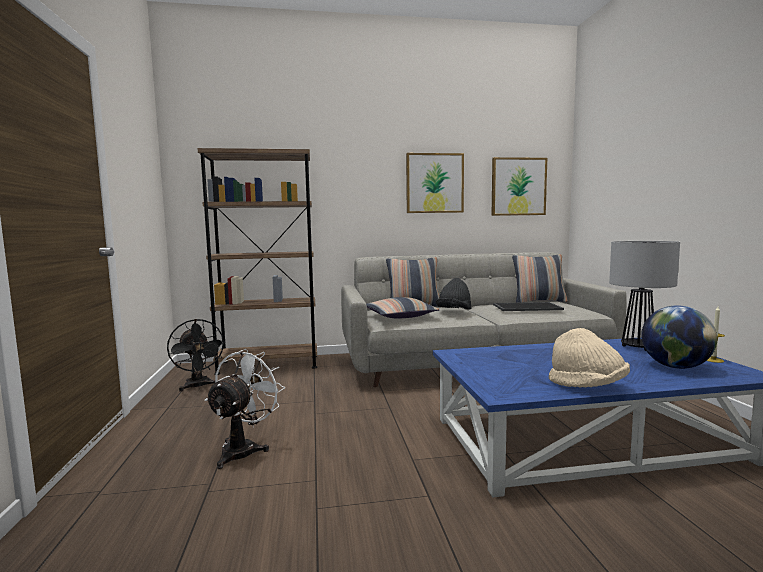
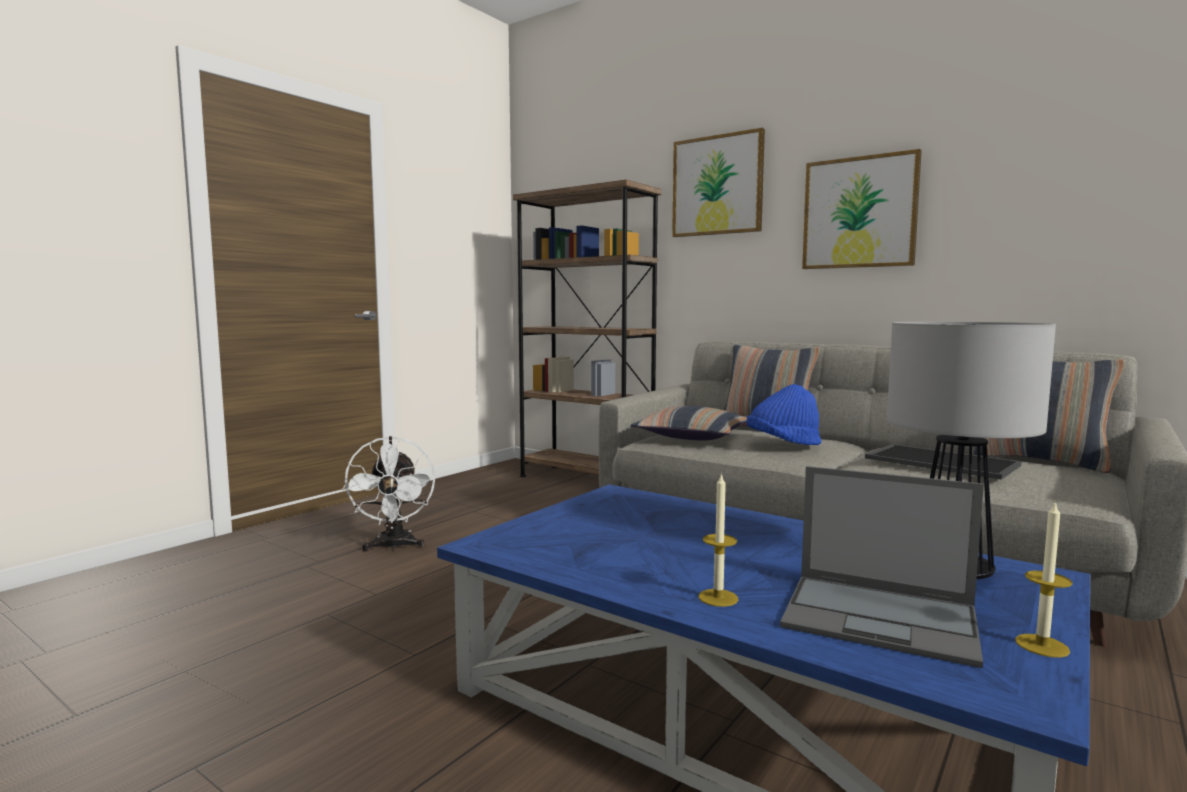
camera: 45 degrees right, 0 degrees up
(198, 386) = (483, 483): black fan -> none
(244, 449) = (394, 547): white fan -> white fan turned 105 degrees clockwise
(454, 311) = (783, 444): black hat -> blue hat
(518, 187) = (1058, 205): picture -> picture (717, 185)
(587, 386) = (611, 577): beige hat -> none
(633, 379) = (718, 598): none -> candle
(675, 367) = (882, 618): globe -> laptop

